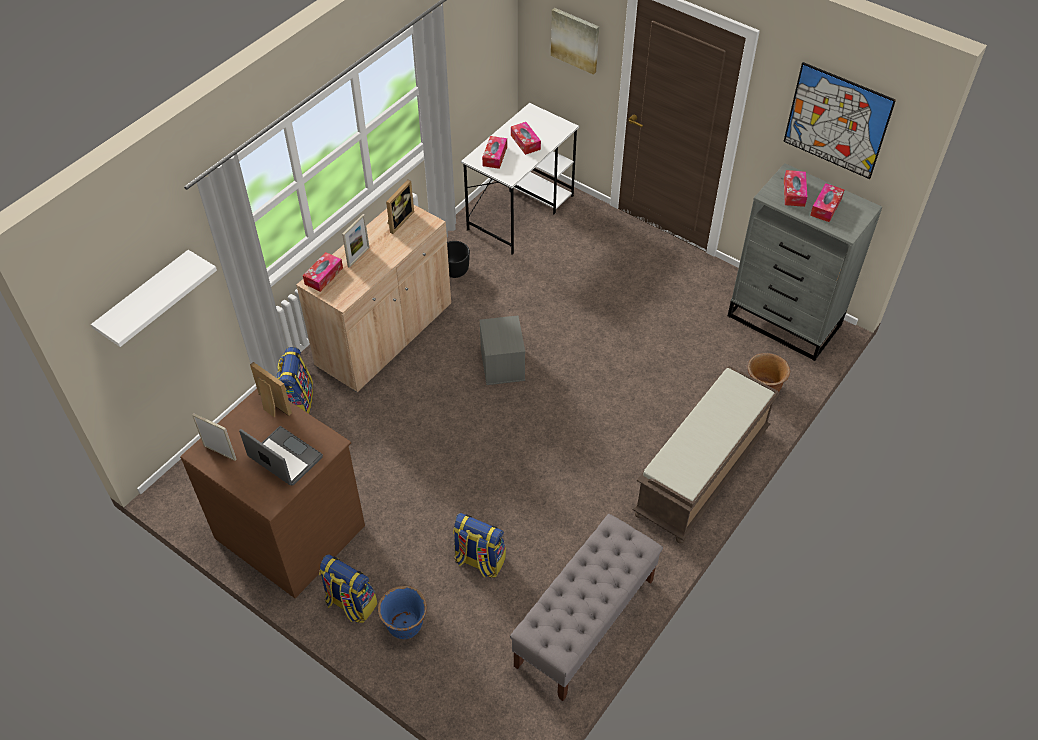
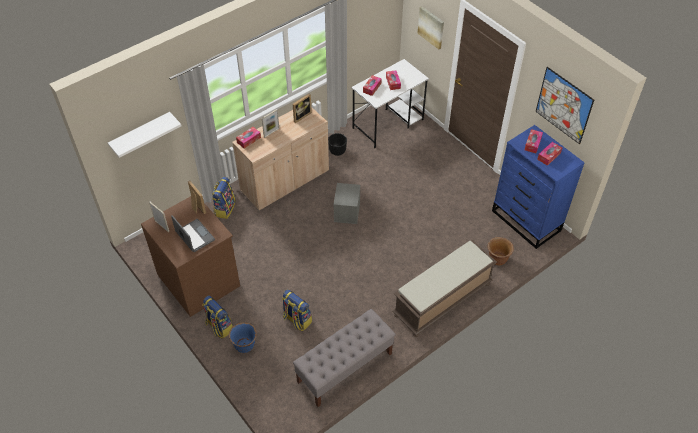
camera: 15 degrees right, 0 degrees up
(785, 321) = (526, 221): grey dresser -> blue dresser

